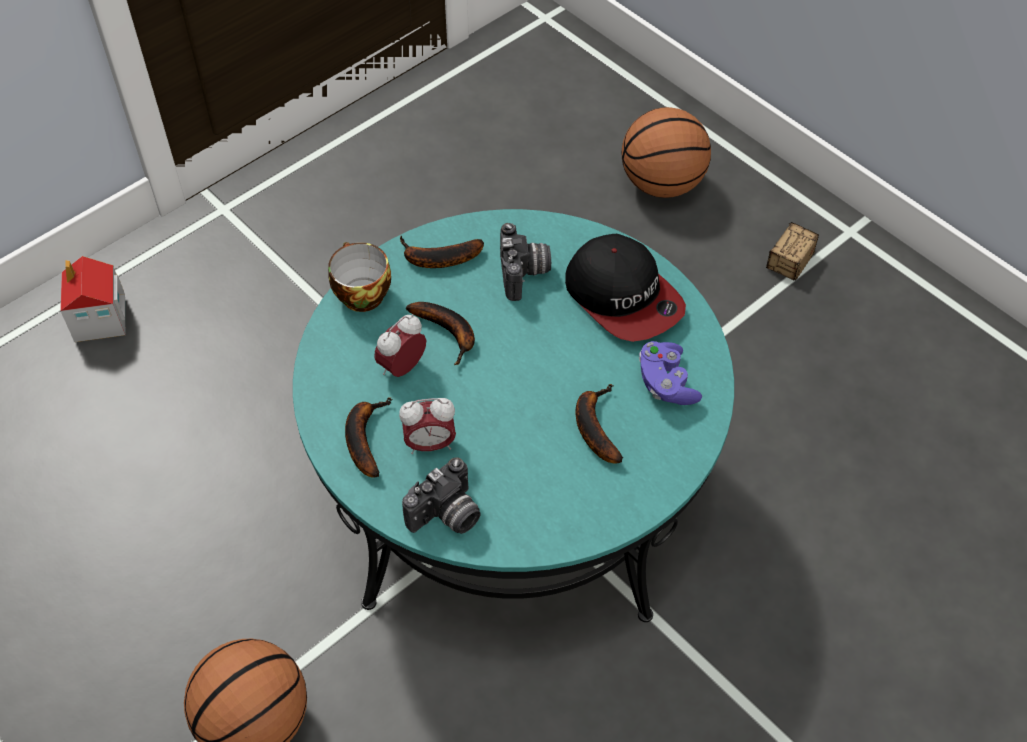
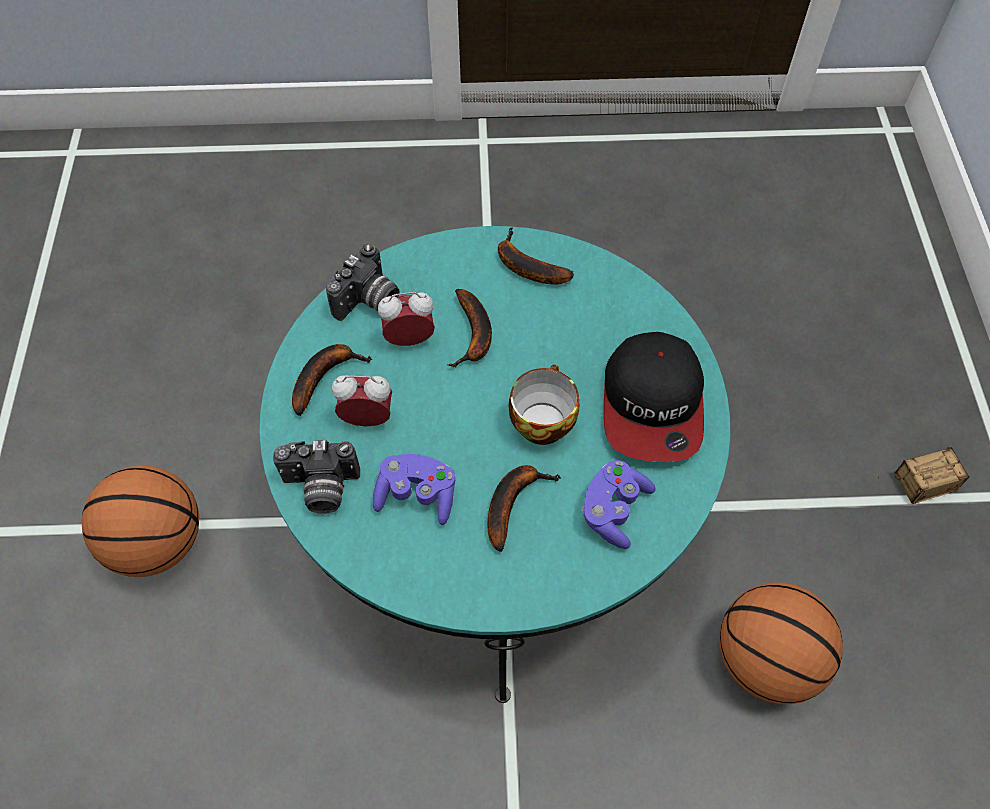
camera: 40 degrees right, 5 degrees up
(100, 320) = (326, 172): toy house -> none
(360, 294) = (437, 256): cup -> cup (541, 420)
(430, 444) = (367, 418): alarm clock -> alarm clock turned 150 degrees clockwise
(522, 470) = (417, 496): none -> purple game controller
(525, 274) = (585, 327): camera -> camera (368, 302)
(661, 184) = (862, 336): basketball -> basketball (765, 660)

